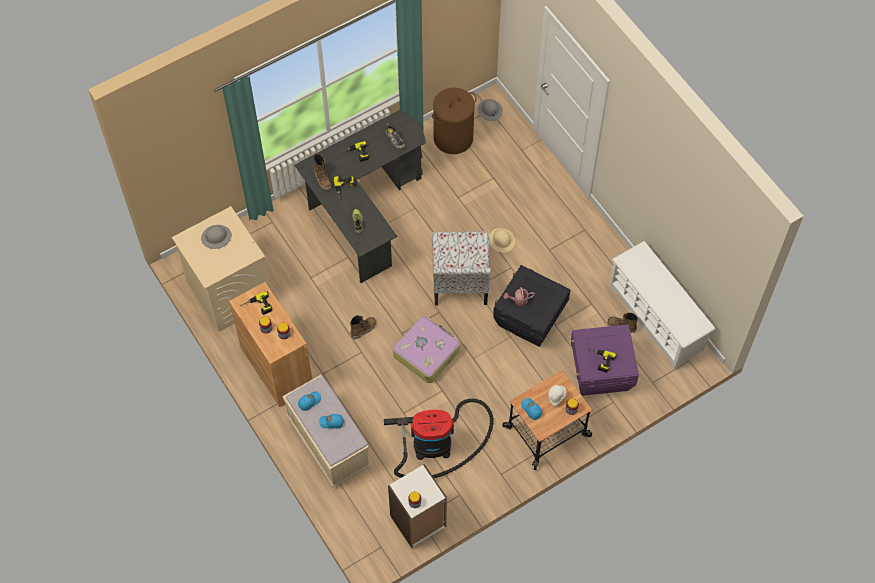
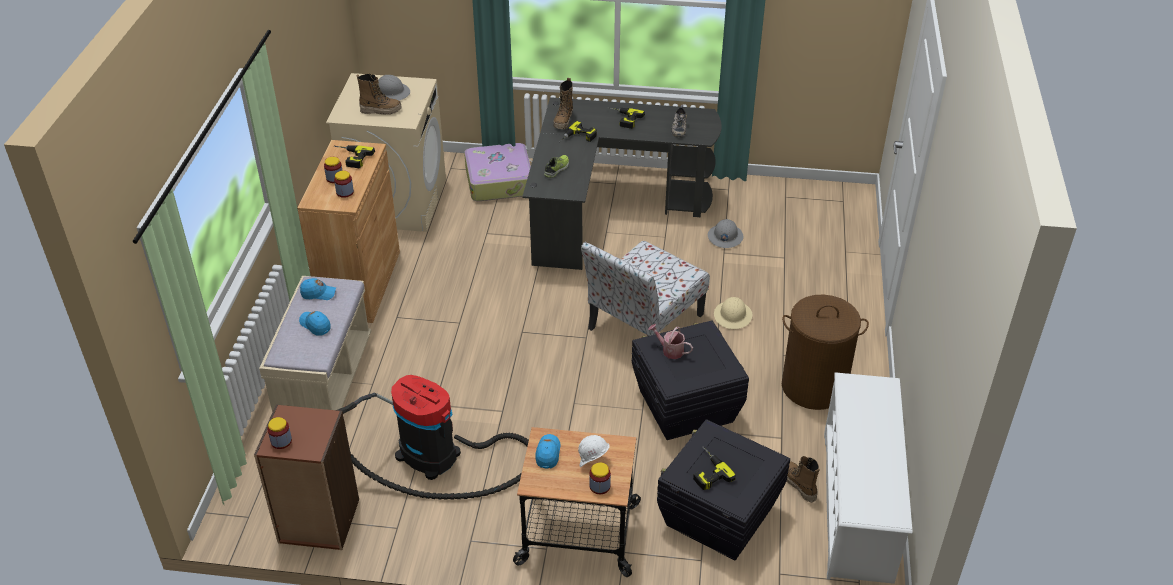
camera: 40 degrees right, 20 degrees down
(363, 329) = (485, 304): boot -> boot (381, 110)
(418, 522) = (318, 521): white bookcase -> brown bookcase
(426, 353) = (527, 365): suitcase -> suitcase (500, 181)
(453, 138) = (774, 203): brown laundry basket -> brown laundry basket (813, 387)
(489, 111) = (843, 202): grey hard hat -> grey hard hat (725, 237)
(600, 372) = (718, 516): purple storage box -> black storage box

